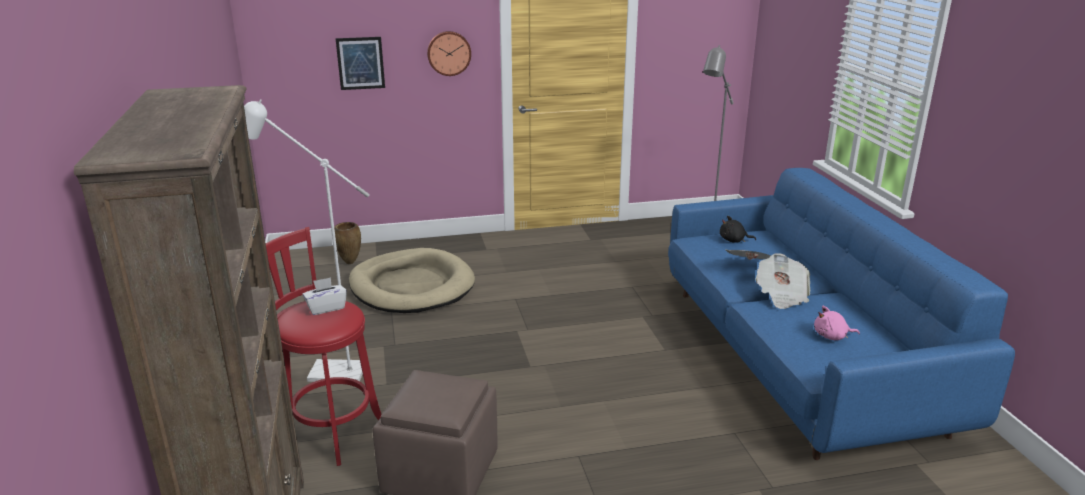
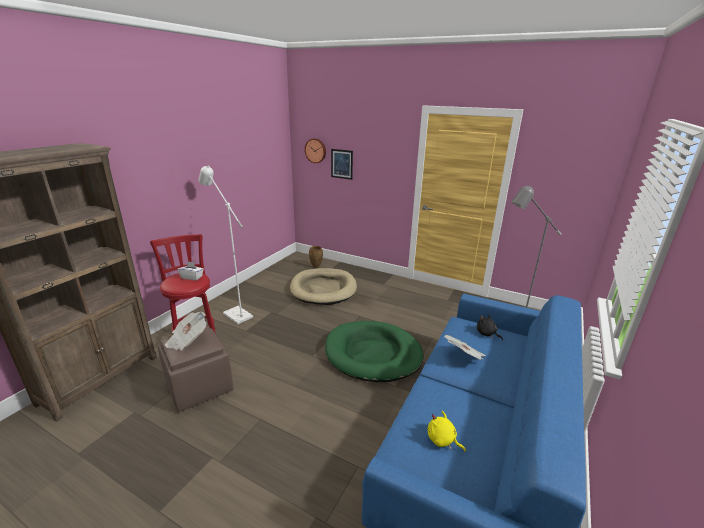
camera: 40 degrees right, 0 degrees up
(449, 53) = (387, 165): wall clock -> wall clock (315, 150)
(596, 331) = (373, 354): none -> green dog bed
(781, 295) = (456, 388): newspaper -> newspaper (187, 340)
(832, 336) = (442, 440): pink plush toy -> yellow plush toy

